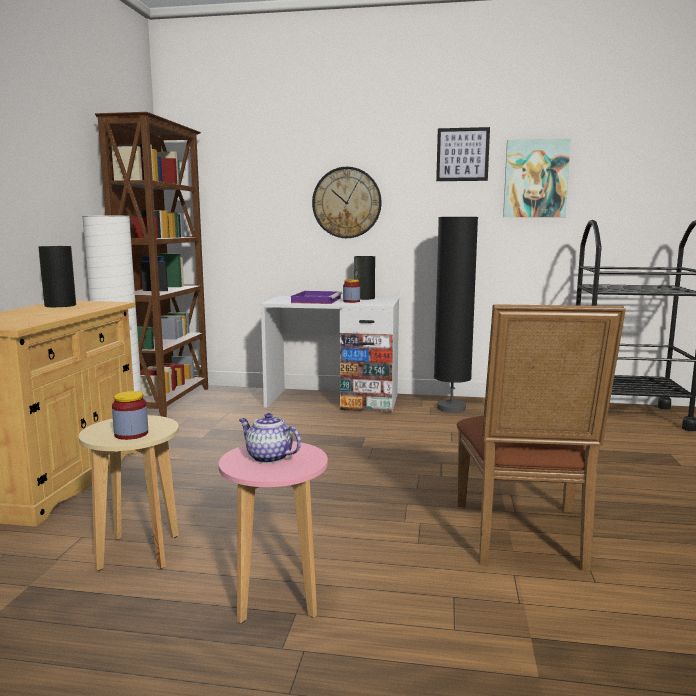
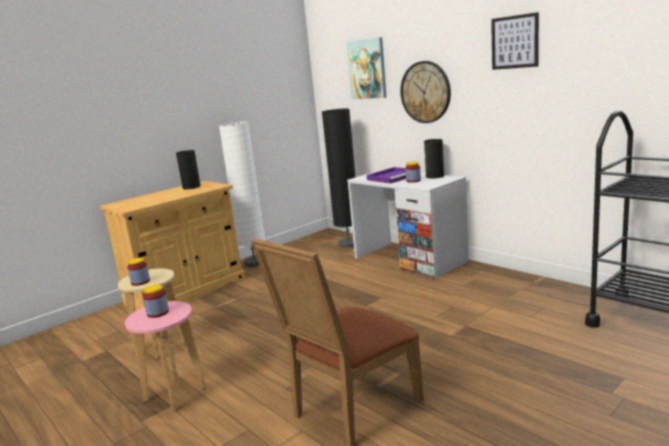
camera: 40 degrees right, 5 degrees up
(169, 401) = (307, 243): brown bookcase -> none
(268, 457) = (158, 313): teapot -> jar
(451, 408) = (491, 283): black floor lamp -> black floor lamp (348, 244)
(535, 179) = (585, 61): picture -> picture (367, 69)

